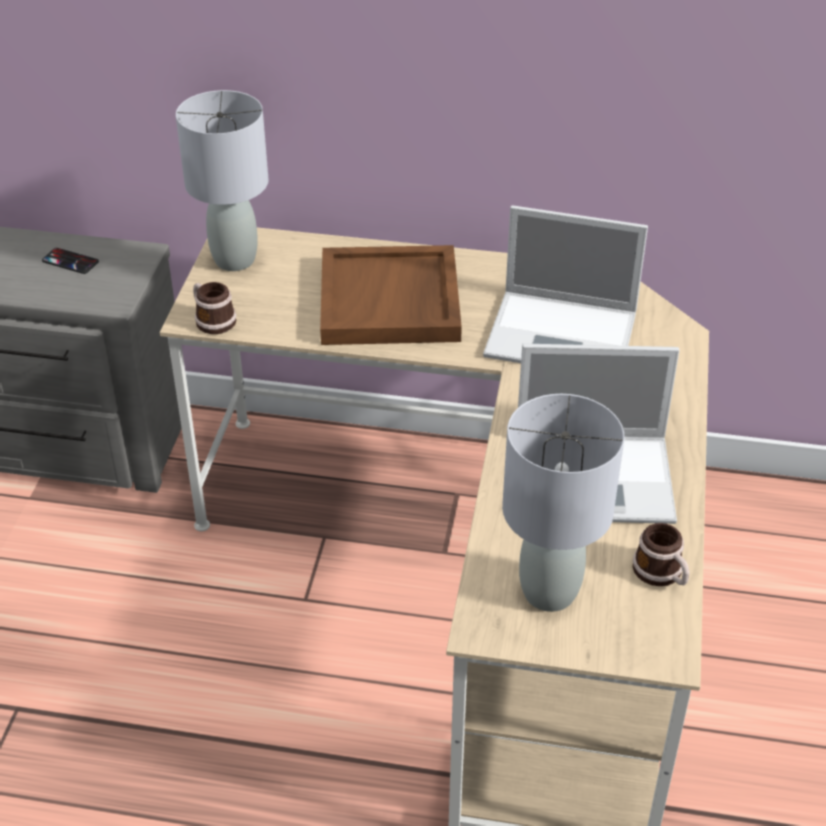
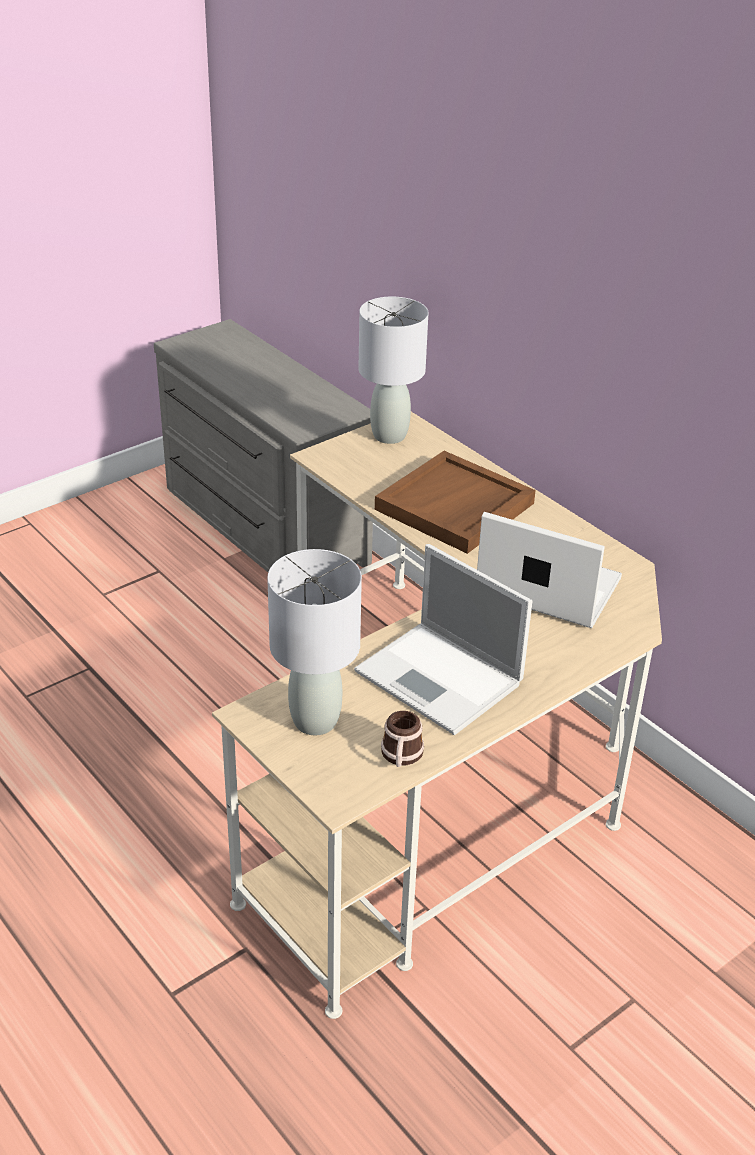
camera: 40 degrees right, 5 degrees down
(70, 261) = (306, 396): phone -> none
(212, 320) = (328, 463): mug -> none
(564, 335) = (545, 586): laptop -> laptop turned 150 degrees clockwise

